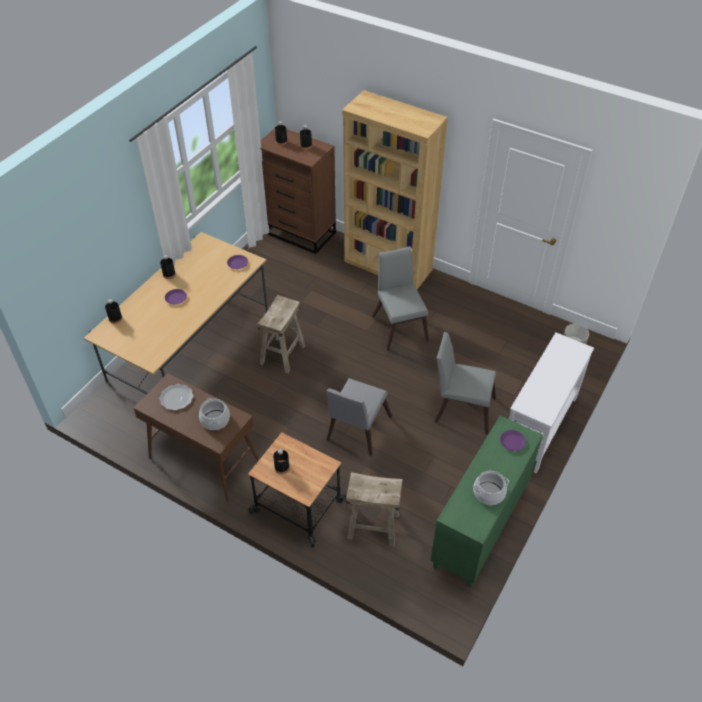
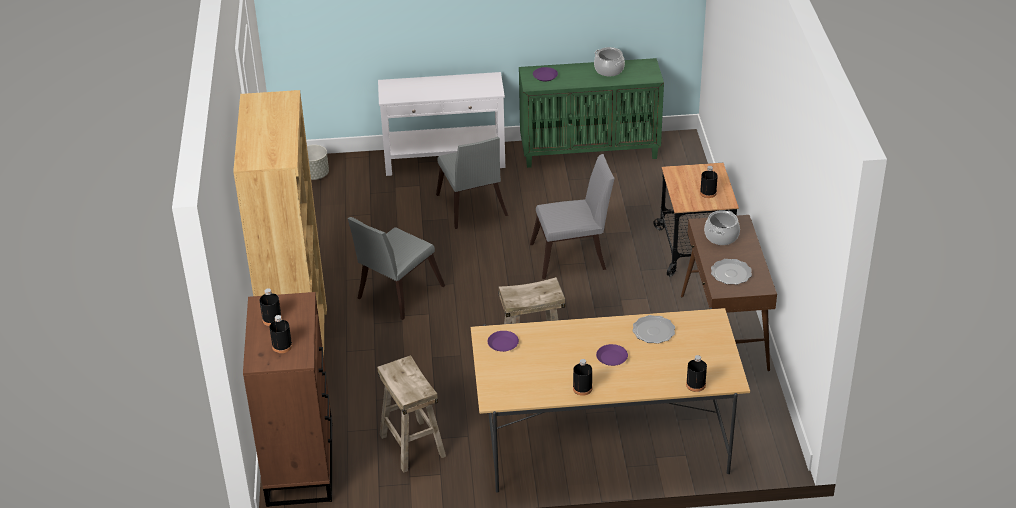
camera: 125 degrees left, 10 degrees down
(174, 328) = (653, 331): none -> plate
(373, 526) = (659, 201): beige stool -> beige stool (411, 445)

